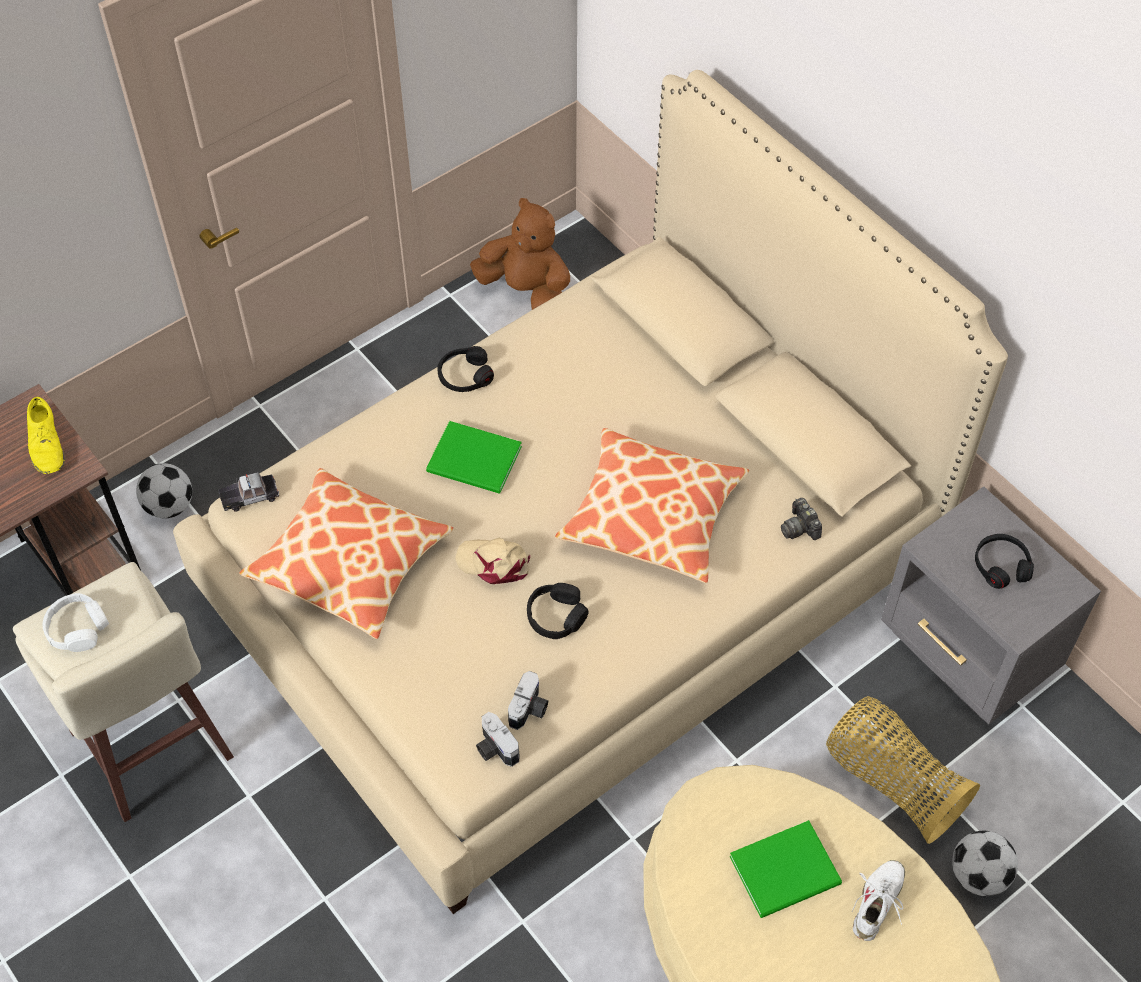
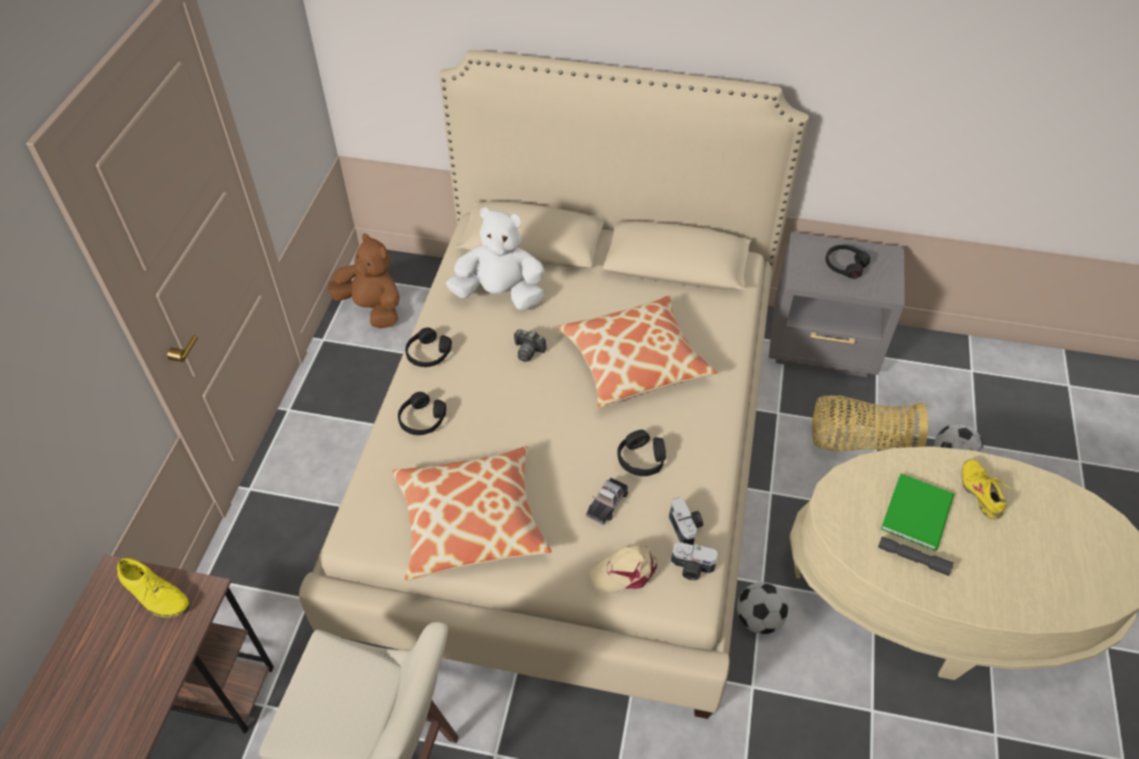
camera: 40 degrees left, 5 degrees down
(77, 628) = (321, 710): white headphones -> none
(169, 506) = (242, 601): football -> football (758, 619)
(249, 495) = (350, 526): toy car -> toy car (607, 503)
(398, 438) = (422, 419): none -> black headphones
(476, 462) = (491, 400): green book -> none
(494, 563) = (568, 454): beige cap -> beige cap (625, 571)
(526, 290) = (372, 308): brown plush toy -> brown plush toy turned 45 degrees clockwise
(591, 357) = (500, 294): none -> white plush toy
(729, 907) = (913, 559): none -> grey flashlight
(800, 527) = (724, 312): camera -> camera (528, 350)
(878, 903) = (981, 492): white shoe -> yellow shoe

